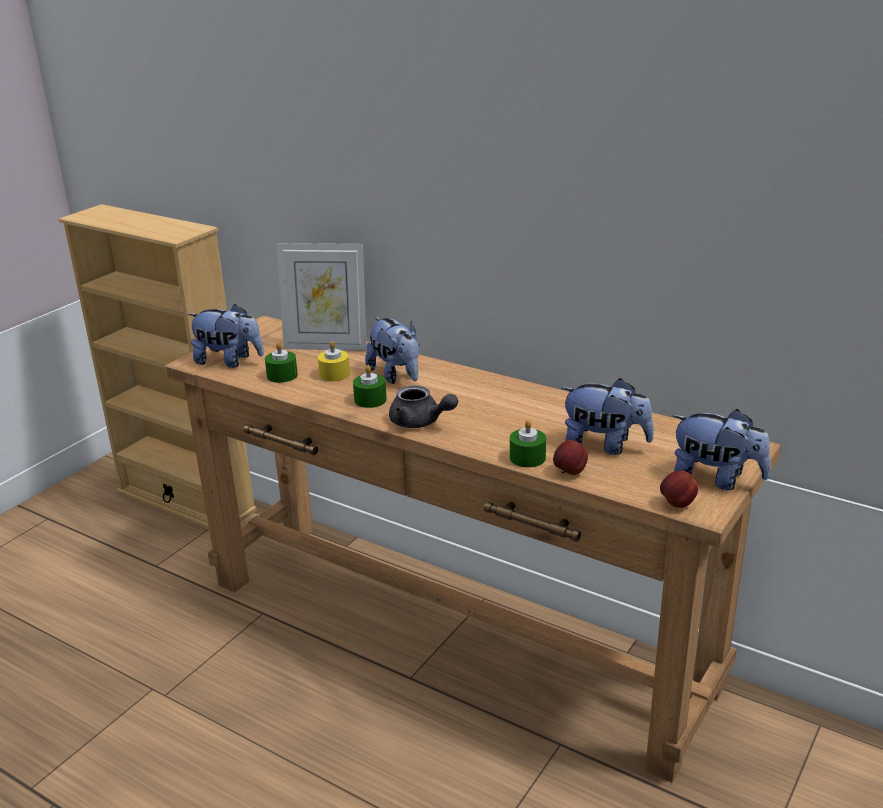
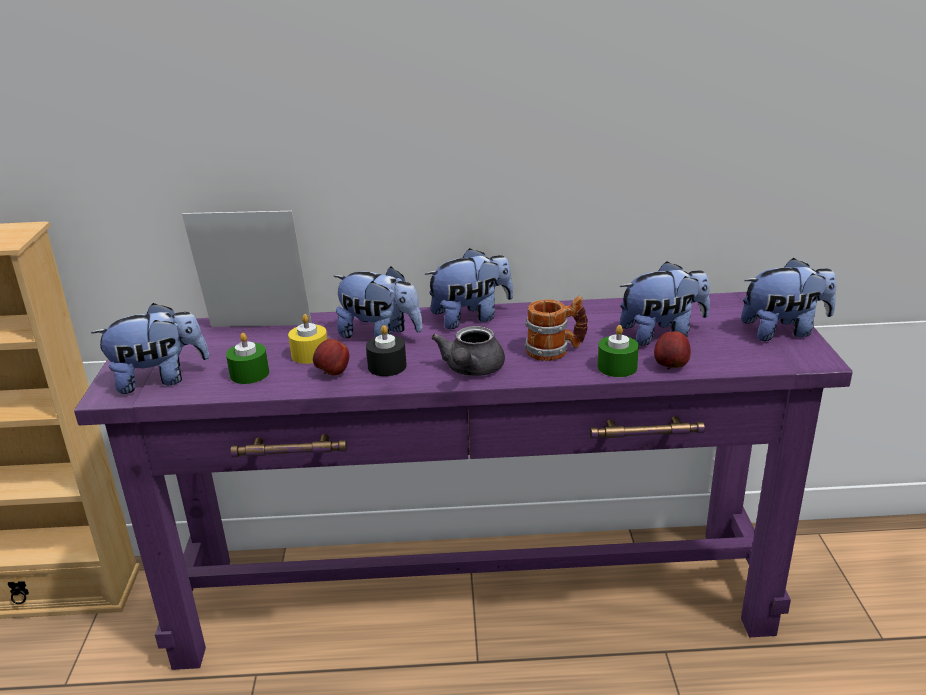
camera: 35 degrees left, 0 degrees up
(326, 346) = (259, 330): picture frame -> picture frame turned 150 degrees counterclockwise
(370, 400) = (387, 366): green candle -> black candle
(420, 422) = (471, 370): grey teapot -> grey teapot turned 105 degrees clockwise
(452, 632) = (472, 597): brown console table -> purple console table
(478, 383) = (471, 317): none -> plush toy
(501, 429) = (555, 351): none -> mug
(677, 504) = (790, 361): apple -> apple (333, 373)

